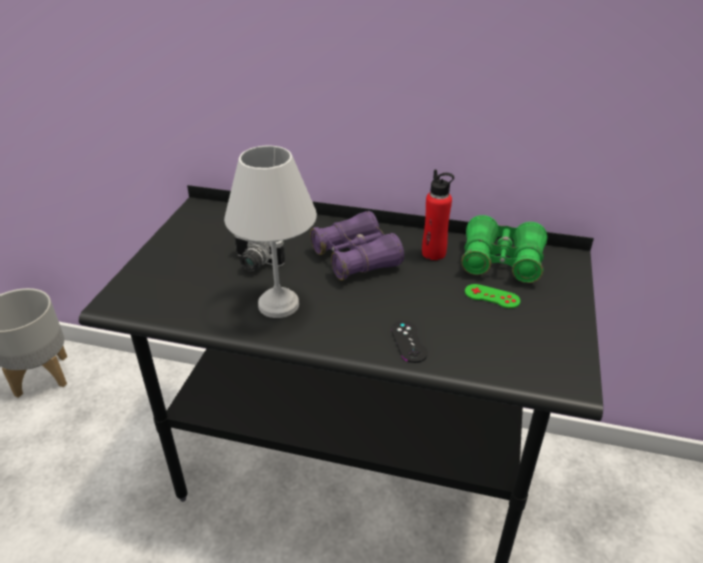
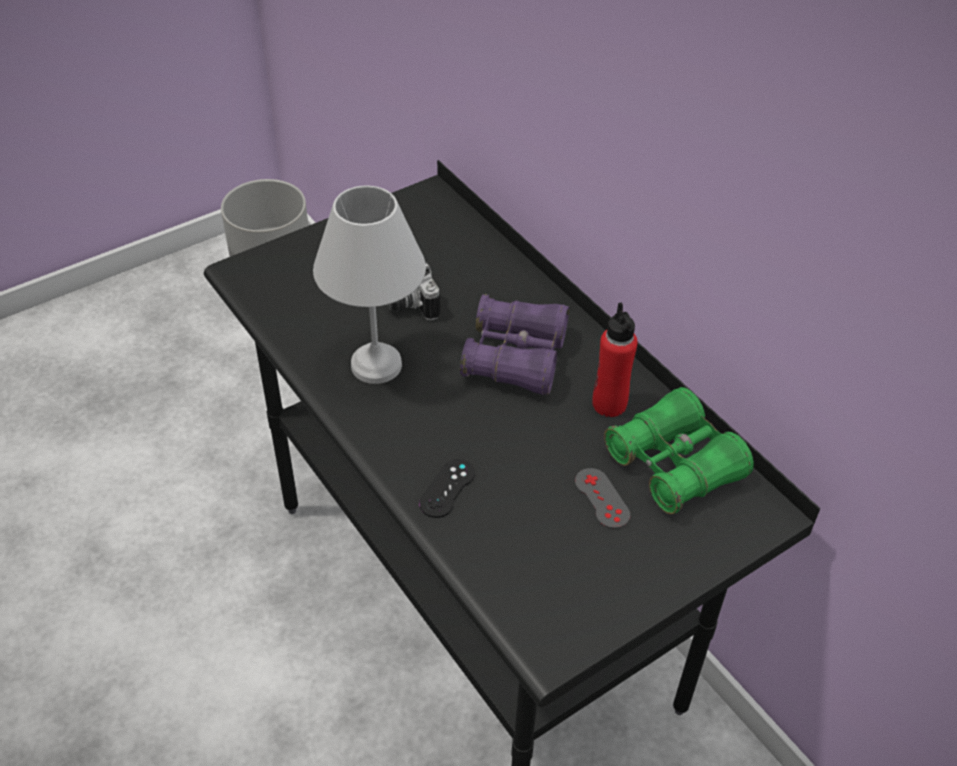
camera: 40 degrees right, 10 degrees up
(492, 296) = (602, 498): green game controller -> grey game controller

